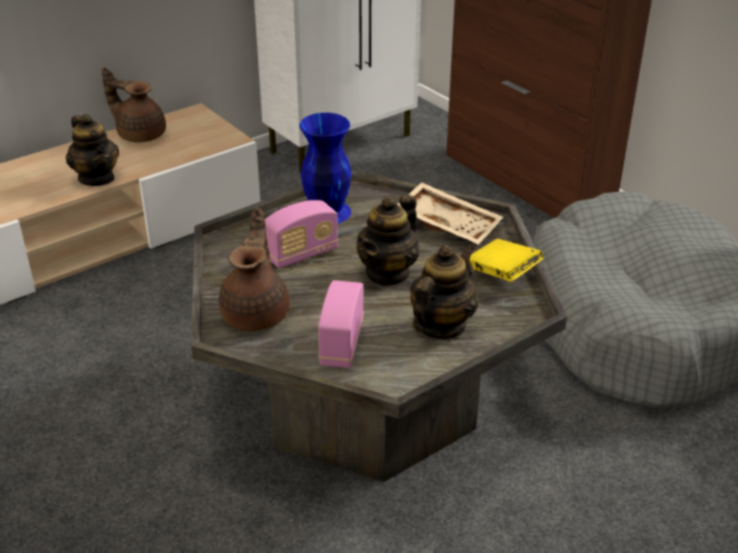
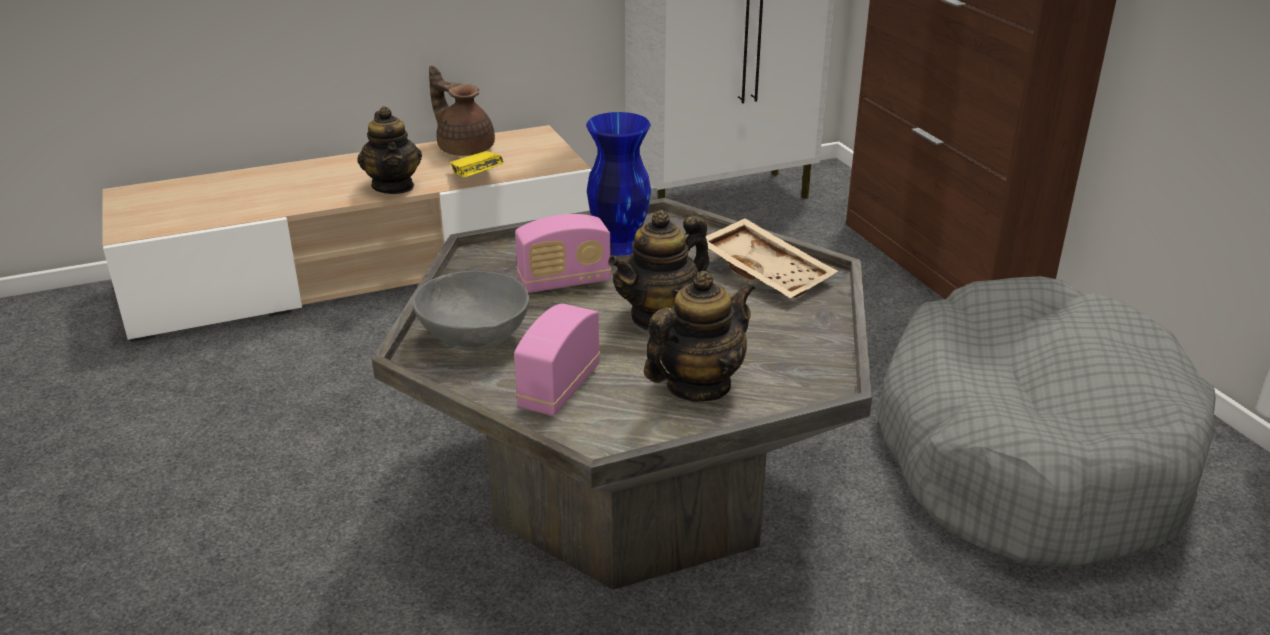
camera: 15 degrees right, 5 degrees down
(257, 313) = (475, 338): brown teapot -> grey bowl
(502, 274) = (810, 337): yellow book -> yellow book (477, 179)

